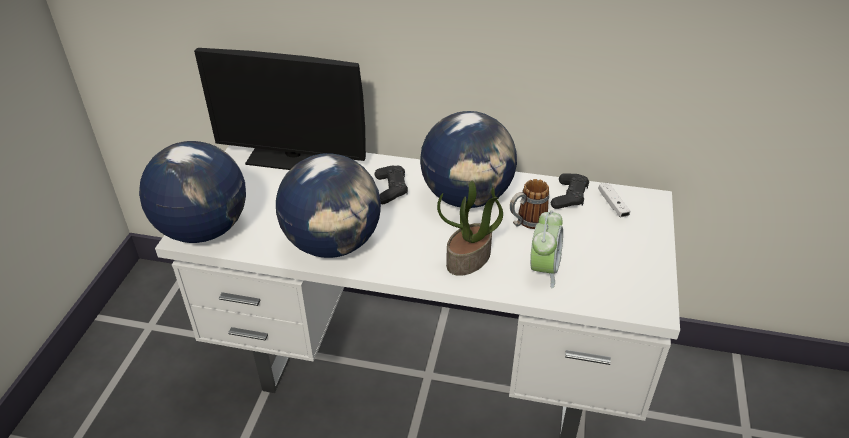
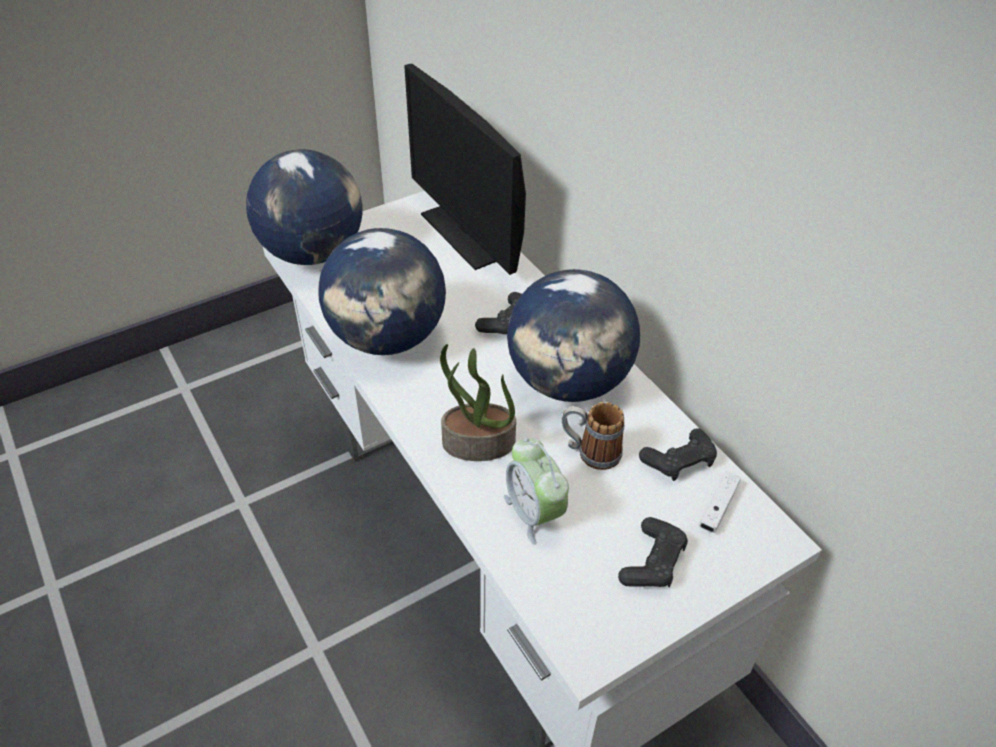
camera: 45 degrees right, 5 degrees up
(543, 269) = (534, 513): alarm clock -> alarm clock turned 90 degrees clockwise
(622, 248) = (652, 562): none -> black game controller

